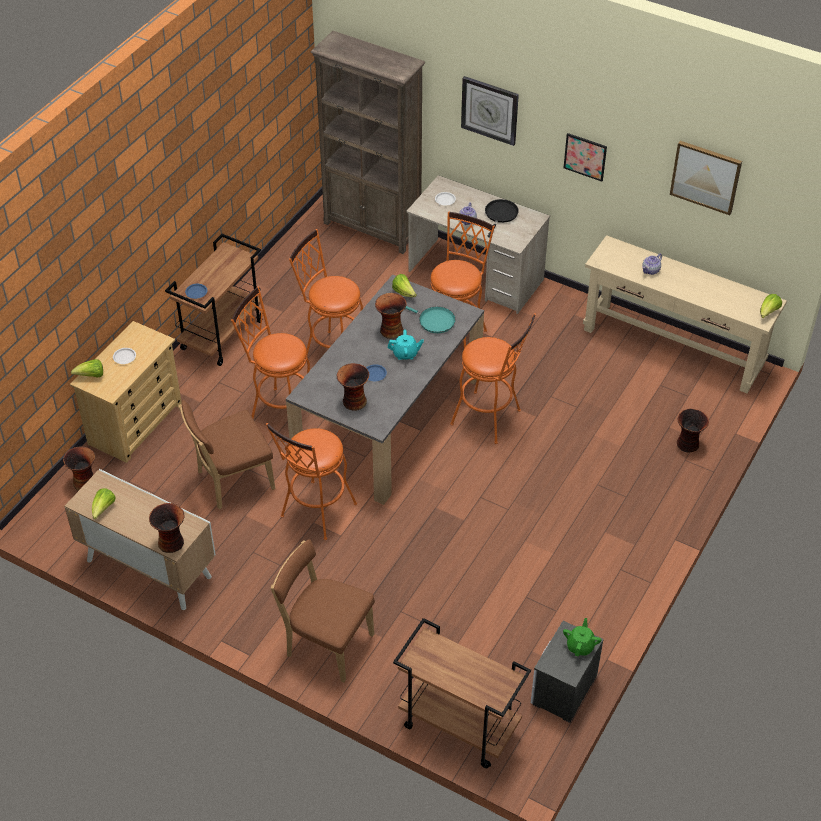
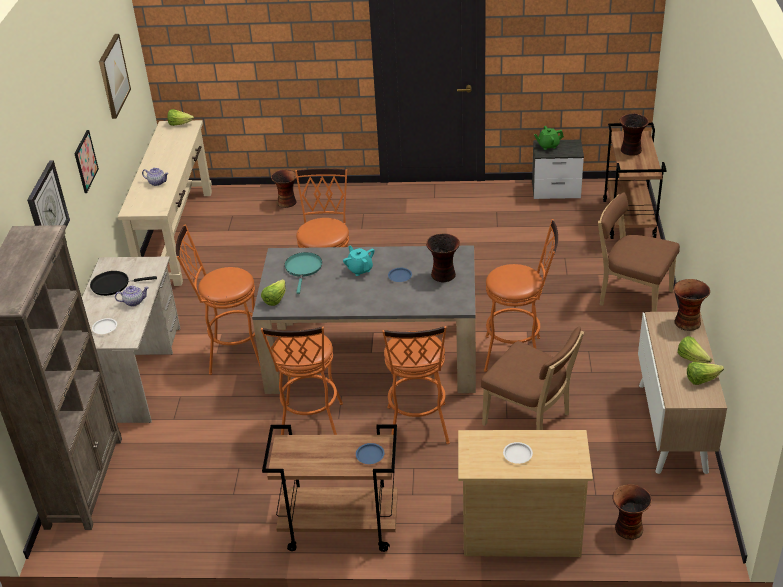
camera: 115 degrees left, 10 degrees down
(91, 376) = (566, 467): lettuce -> lettuce (692, 358)
(326, 643) = (632, 297): brown chair -> brown chair turned 120 degrees clockwise
(390, 330) = (335, 288): vase -> vase (631, 150)

